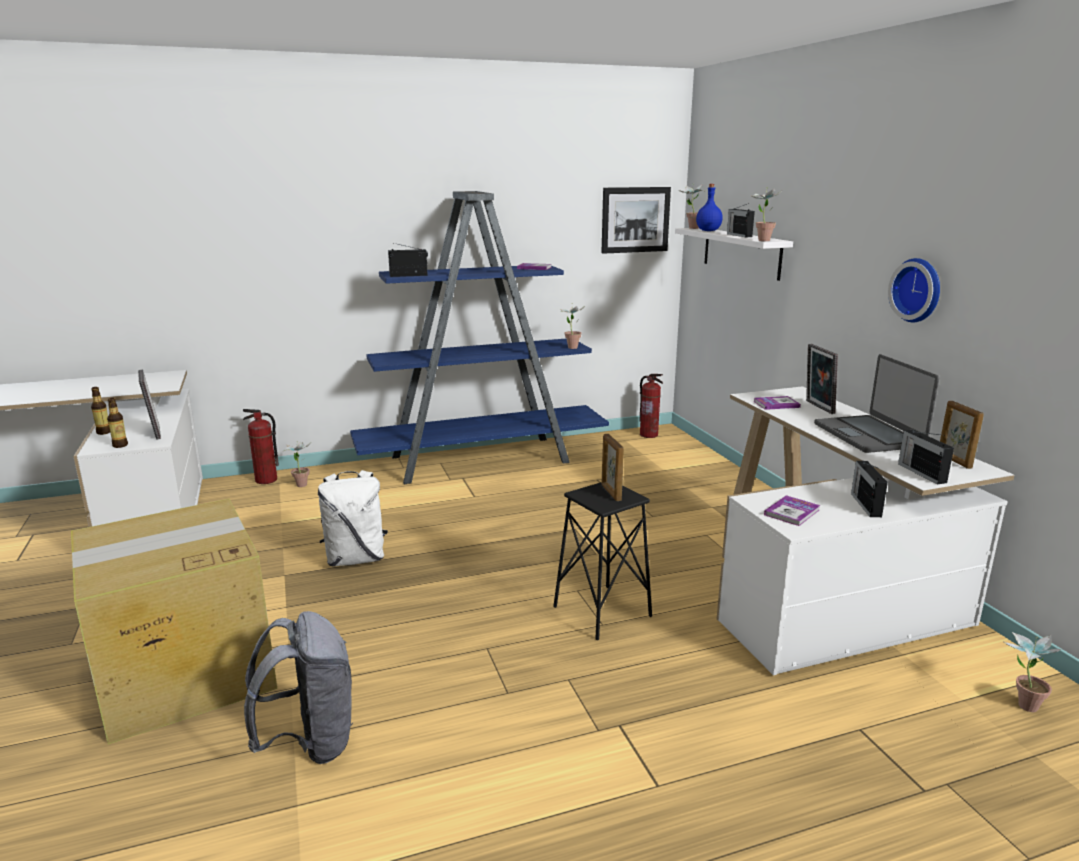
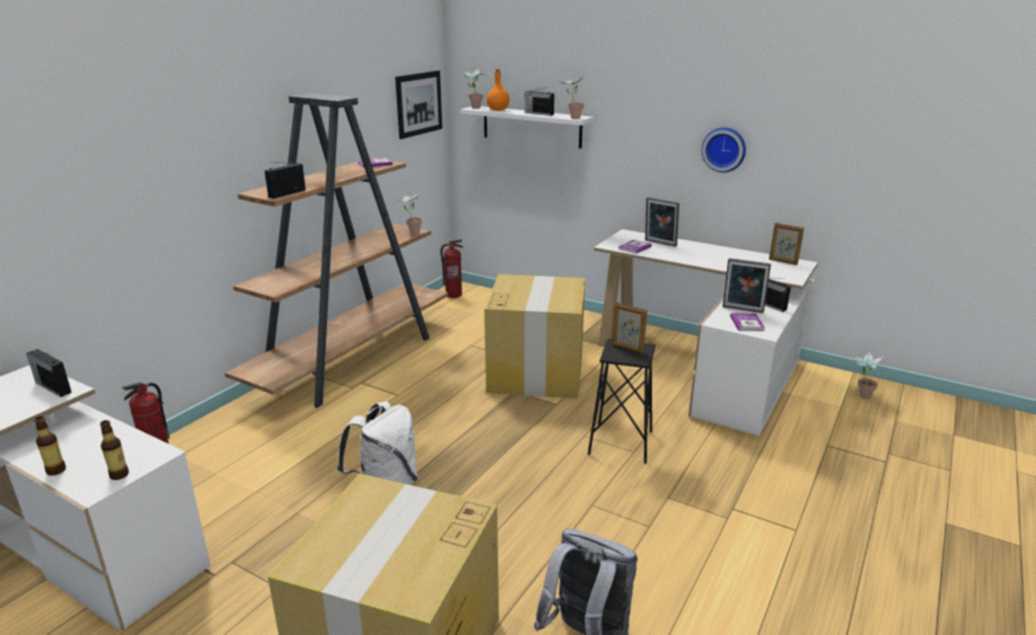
camera: 40 degrees left, 5 degrees up
(154, 432) = (128, 446): picture frame -> picture frame (742, 310)
(301, 483) = (207, 447): potted plant -> none
(482, 459) = (352, 360): blue bookcase -> brown bookcase
(620, 521) = (536, 372): none -> cardboard box
(707, 231) = (497, 110): blue bottle -> orange bottle
(869, 435) = (719, 256): laptop -> none
(921, 472) = (783, 274): radio -> radio (53, 387)

